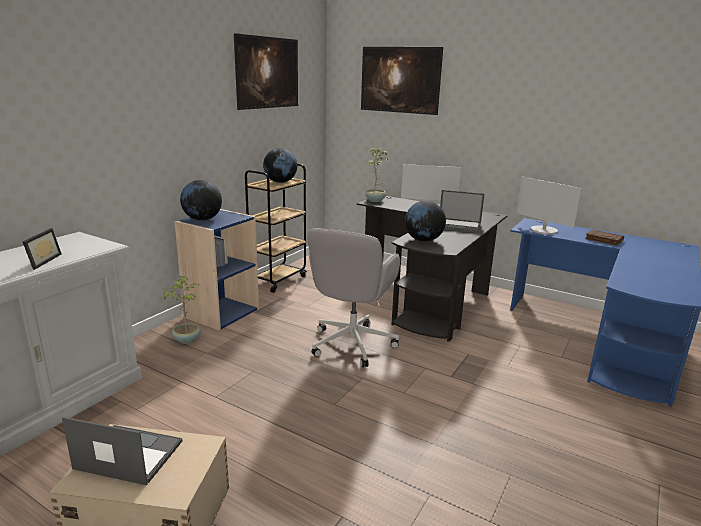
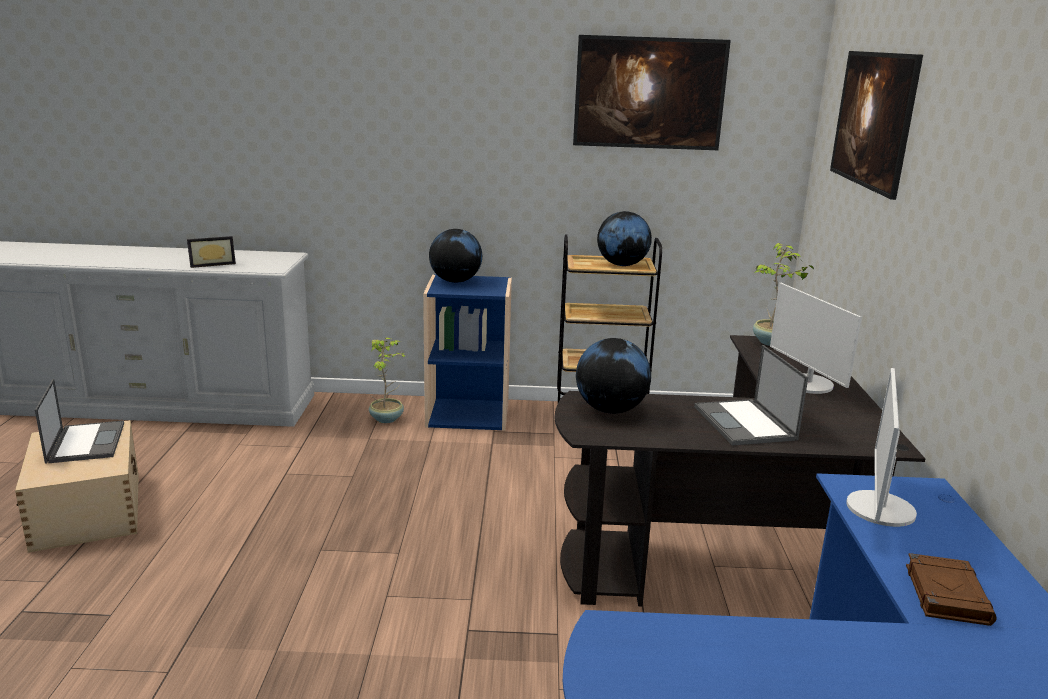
camera: 60 degrees right, 0 degrees up
(352, 344) = (479, 520): grey office chair -> none

